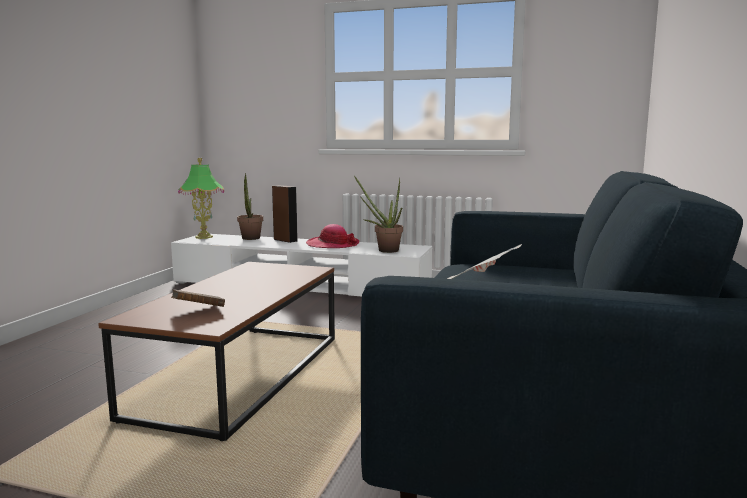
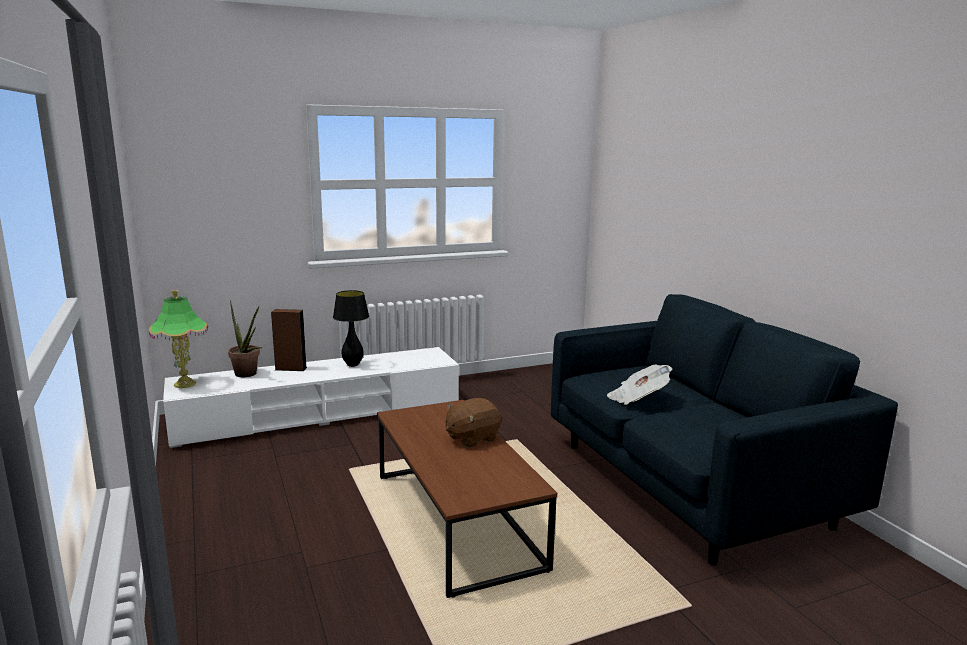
camera: 40 degrees left, 5 degrees up
(198, 310) = (486, 477): brown book -> none
(265, 288) = (471, 438): none -> brown plush toy
(332, 245) = (353, 365): hat -> black table lamp
(384, 250) = (414, 362): potted plant -> none

